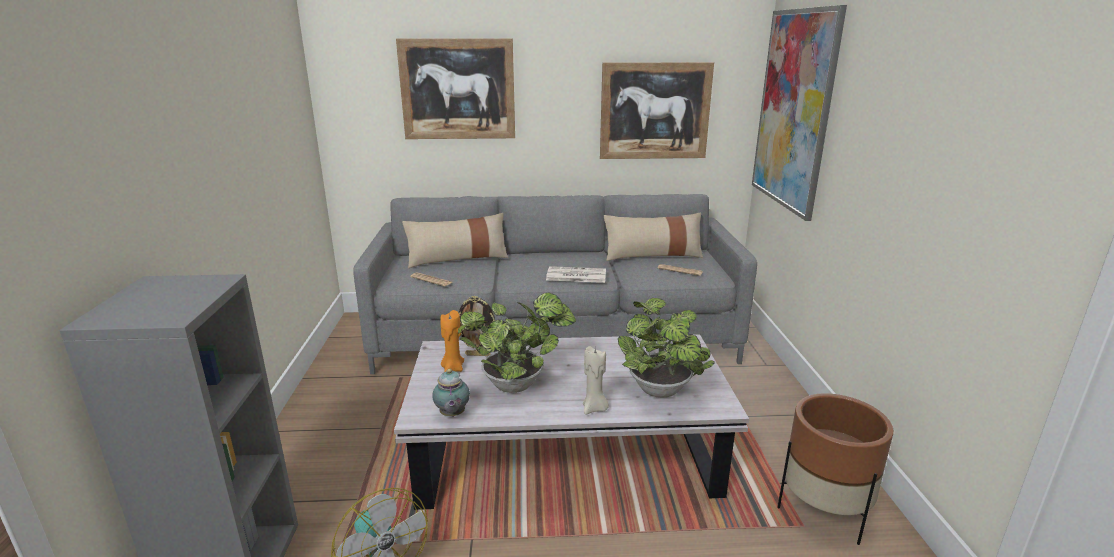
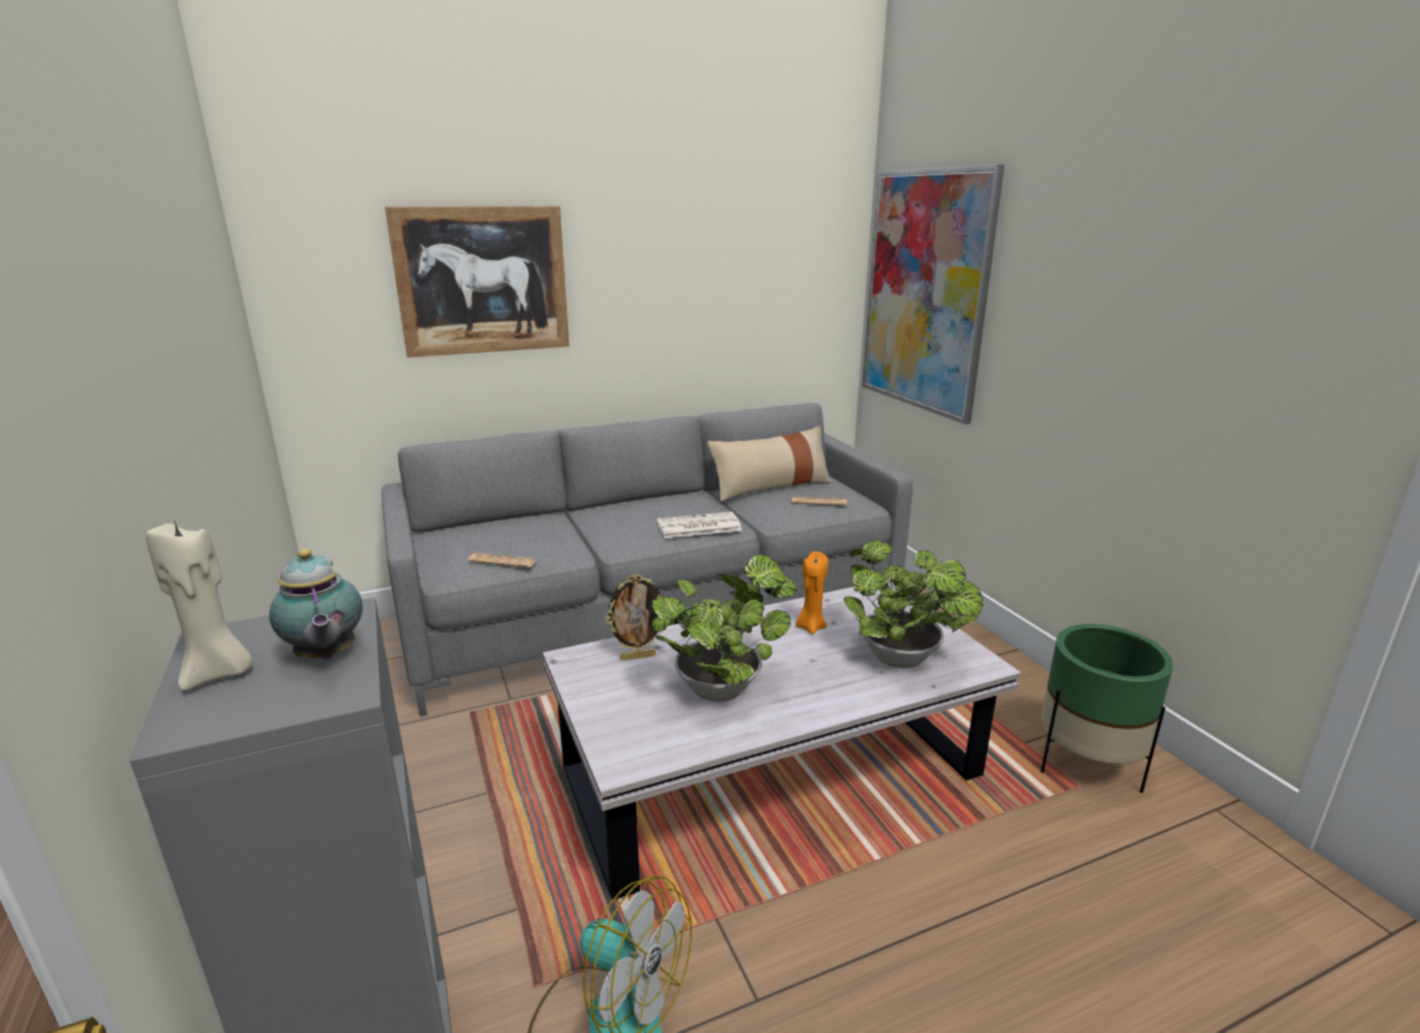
camera: 20 degrees left, 0 degrees up
(452, 415) = (668, 750): teapot -> teapot (326, 657)
(453, 368) = (618, 684): orange candle -> orange candle (810, 627)
(458, 259) = (517, 525): beige pillow -> none
(594, 408) = (843, 699): beige candle -> beige candle (219, 674)
(655, 111) = (746, 300): picture -> none
(822, 513) = (1086, 765): brown planter -> green planter

